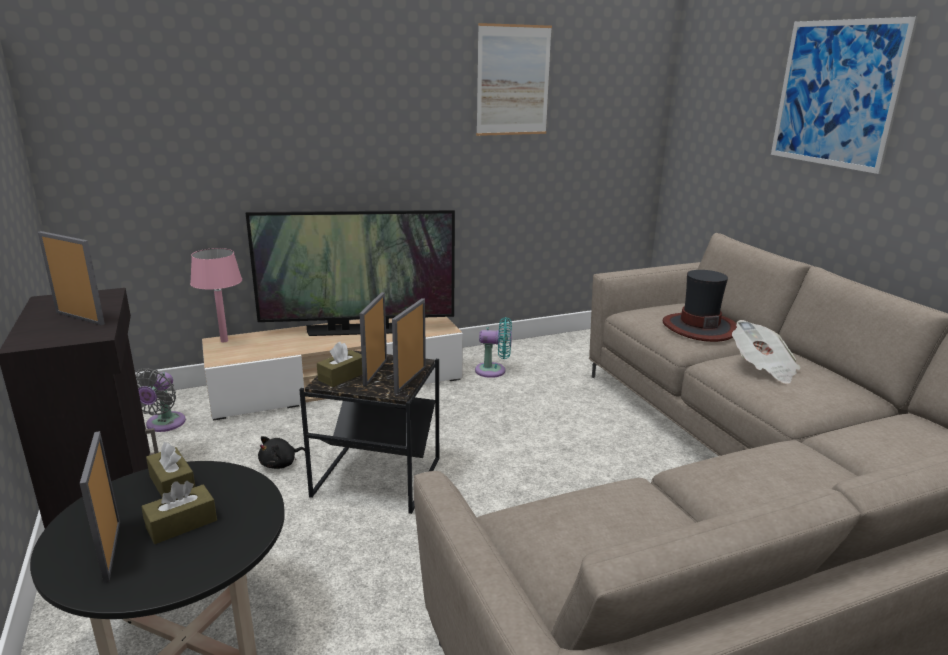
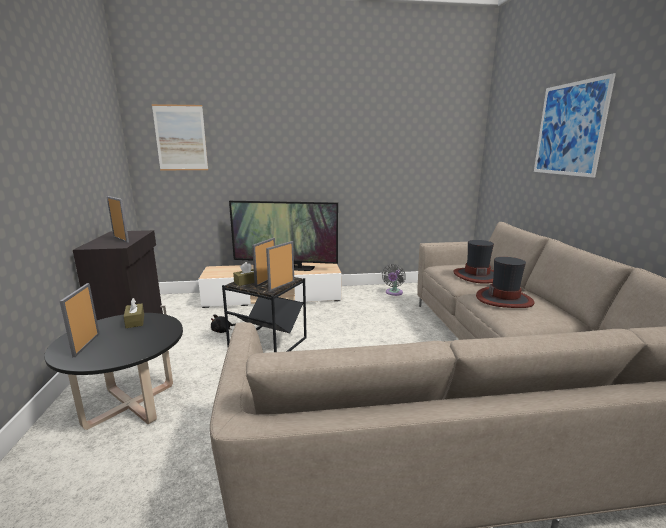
camera: 15 degrees right, 5 degrees down
(163, 424) = (178, 307): grey fan -> grey fan (393, 293)
(181, 524) = (125, 338): brown tissue box -> none
(224, 340) = (215, 268): pink table lamp -> none
(494, 371) = (362, 298): turquoise fan -> none
(513, 81) = (381, 133): picture -> picture (181, 138)
(763, 368) = (504, 299): newspaper -> hat

